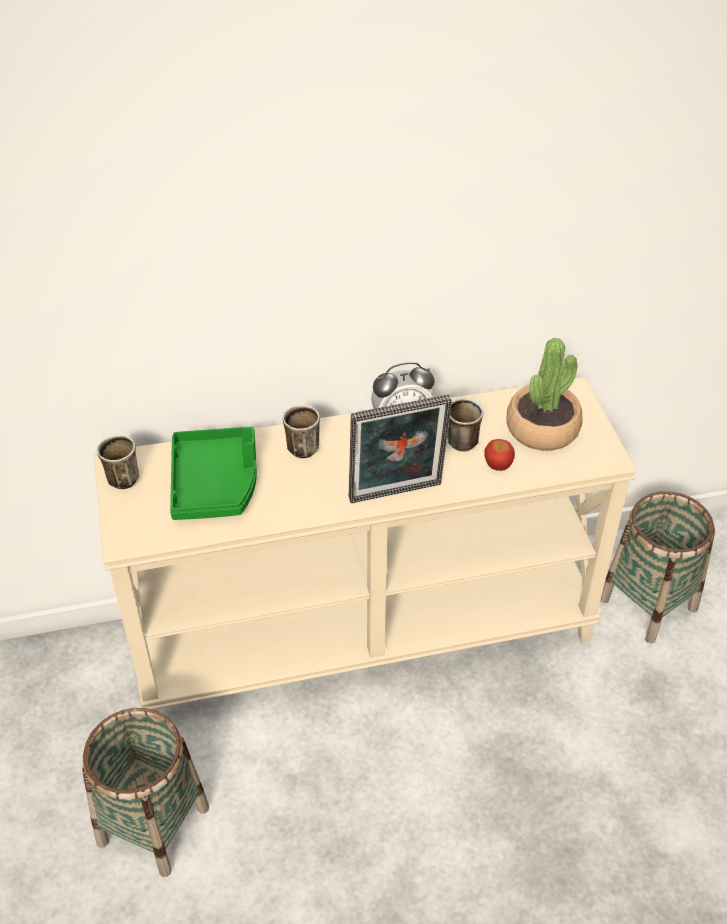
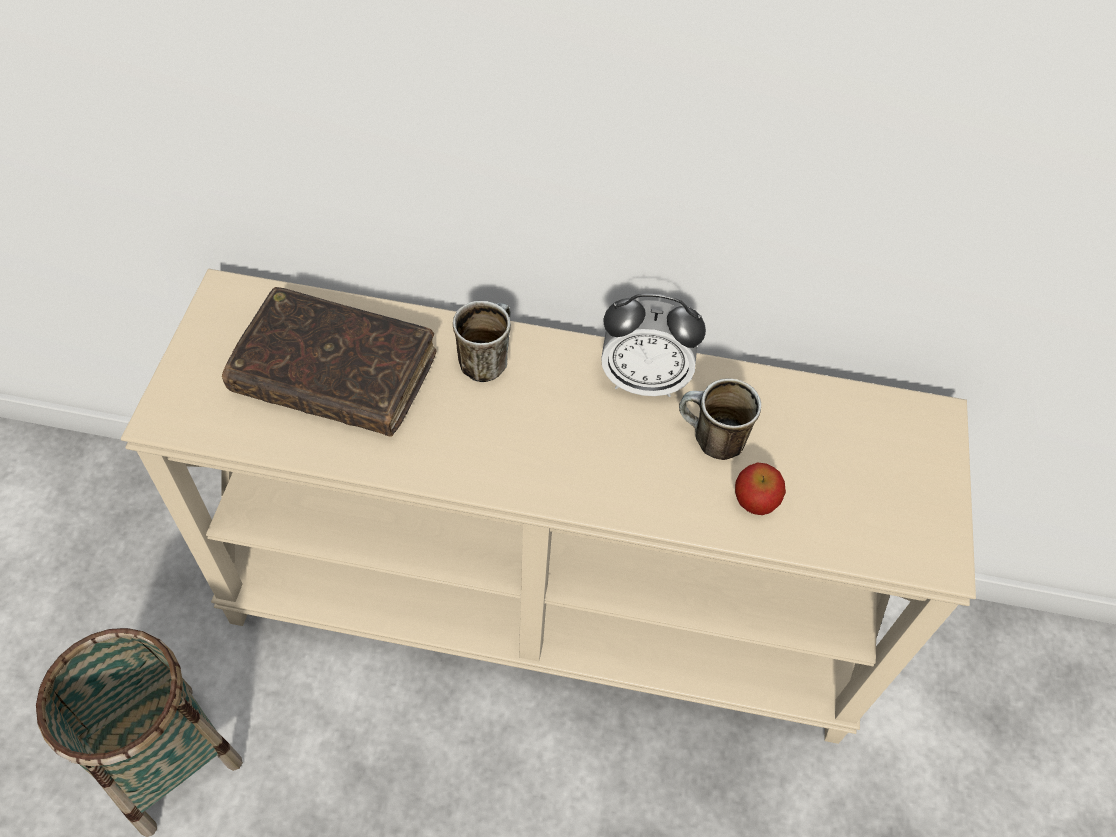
camera: 20 degrees right, 10 degrees up
(120, 476) = (219, 316): mug -> none
(216, 483) = (335, 375): green tray -> brown book
(396, 495) = (575, 493): picture frame -> none
(542, 429) = (855, 465): potted plant -> none
(647, 603) = (945, 722): basket -> none

